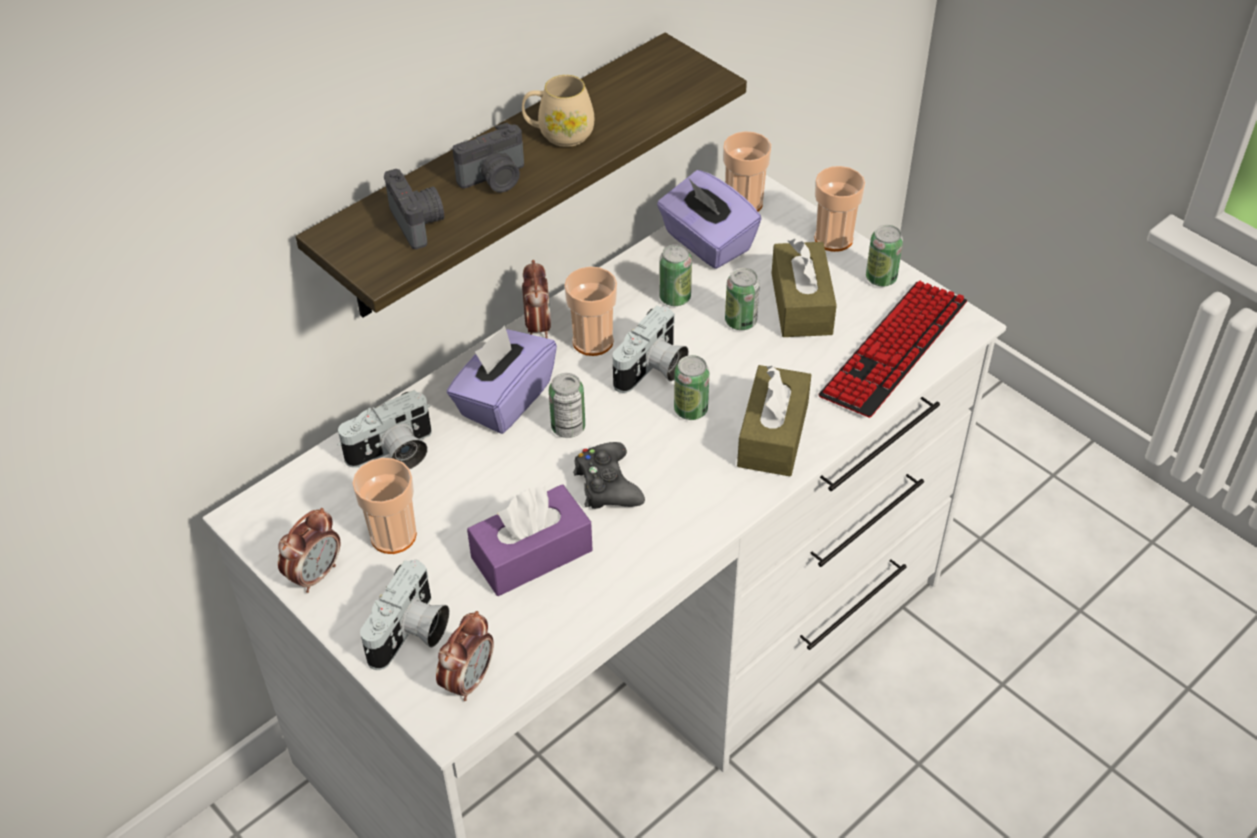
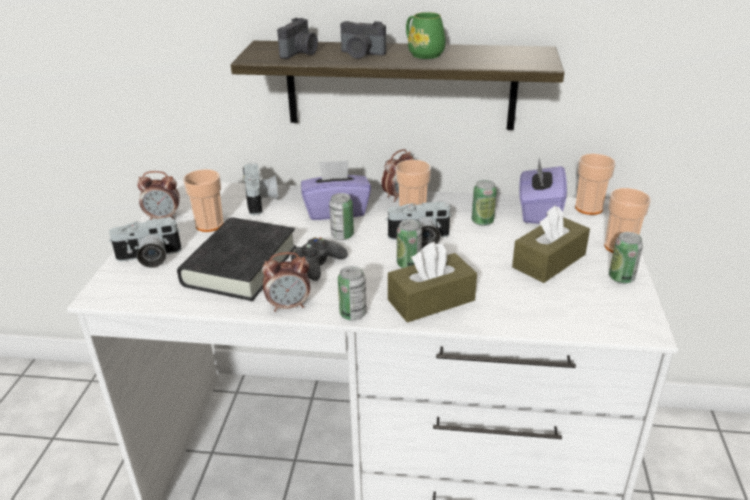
camera: 50 degrees right, 15 degrees down
(393, 454) = (262, 201): camera -> camera turned 120 degrees counterclockwise
(468, 680) = (133, 288): alarm clock -> alarm clock (289, 306)
(531, 554) = (240, 266): purple tissue box -> black book
(559, 134) = (422, 53): beige mug -> green mug
(740, 321) = (500, 248): can -> can (353, 314)
(894, 350) = (571, 312): keyboard -> none

